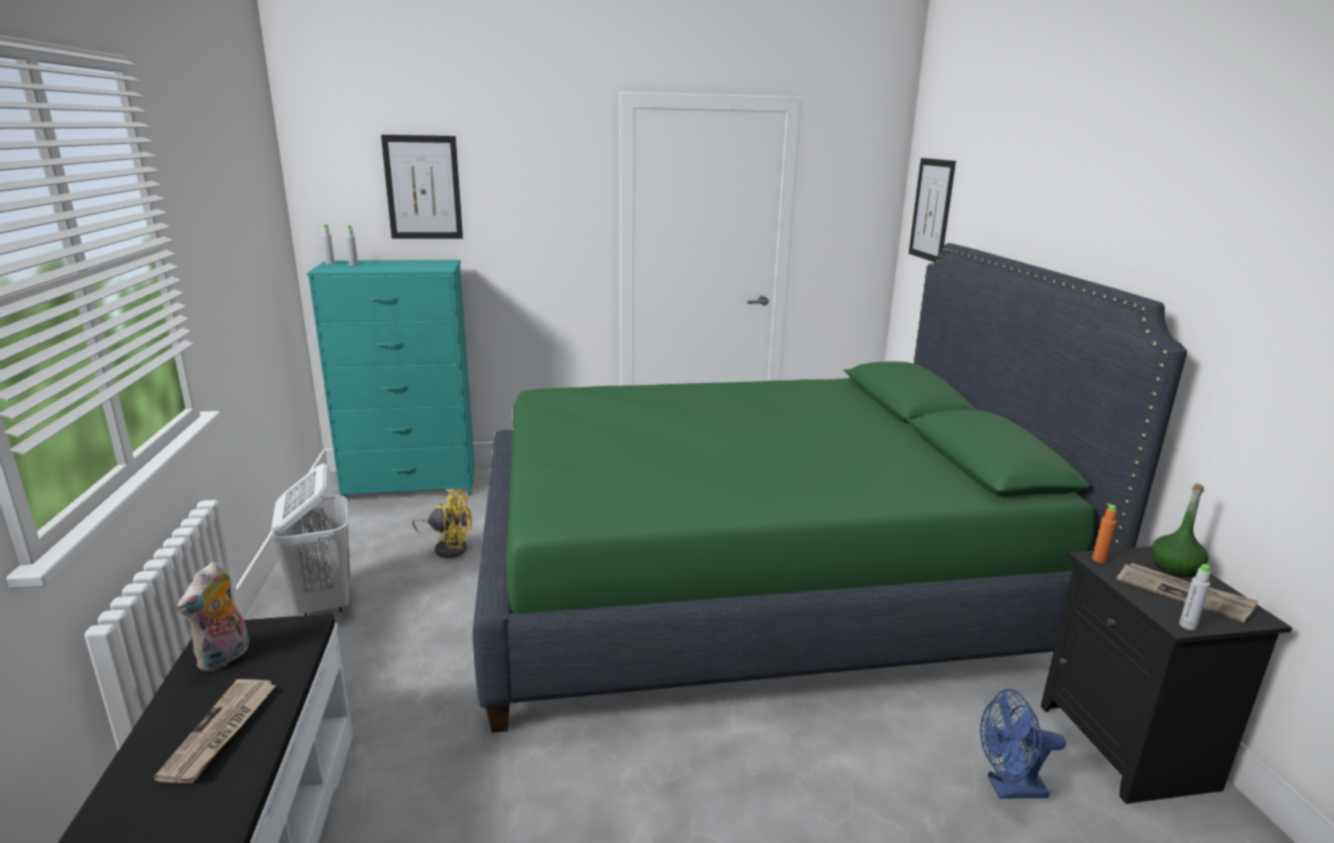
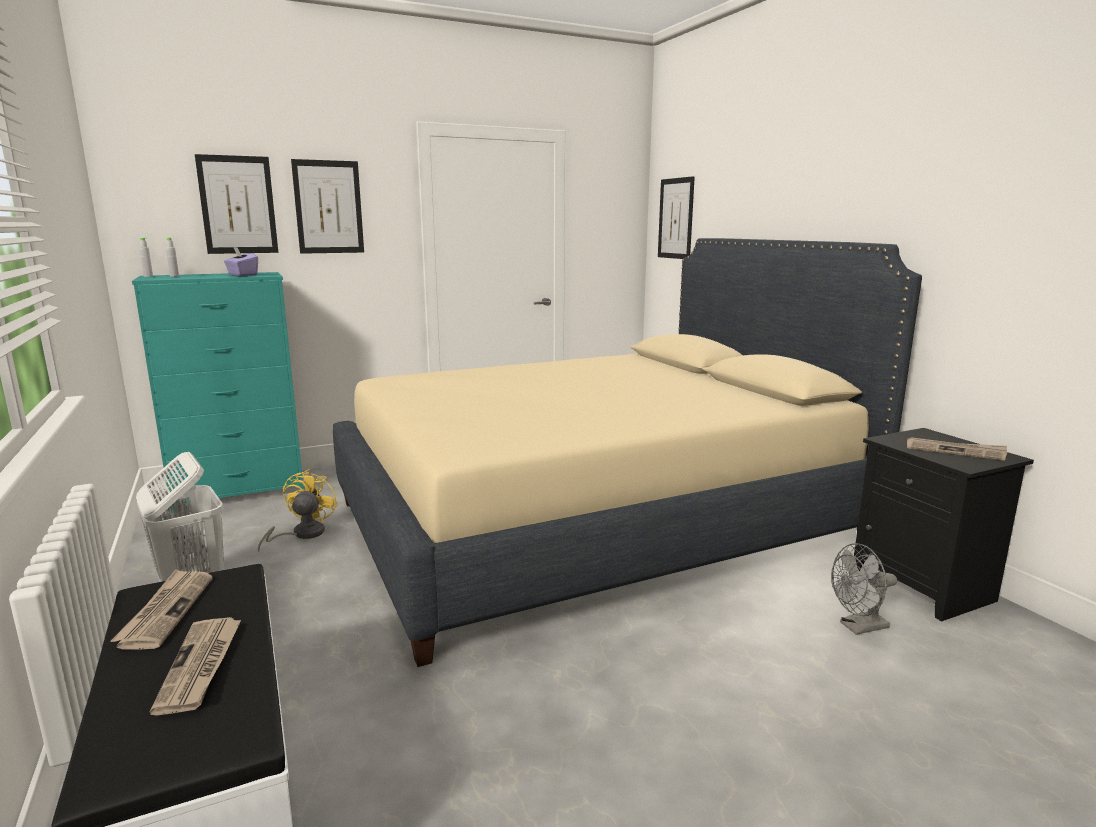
camera: 15 degrees left, 5 degrees down
(225, 658) = (166, 611): plush toy -> newspaper
(417, 267) = (242, 275): none -> purple tissue box
(448, 547) = (302, 534): yellow fan -> yellow fan turned 75 degrees counterclockwise
(517, 190) = (328, 207): none -> picture
(754, 581) = (593, 522): green bed -> beige bed
(1008, 788) = (858, 627): blue fan -> grey fan
(1099, 559) = (887, 439): orange bottle -> none
(1175, 568) = (938, 438): green bottle -> none
(1187, 625) = (971, 466): grey bottle -> none

